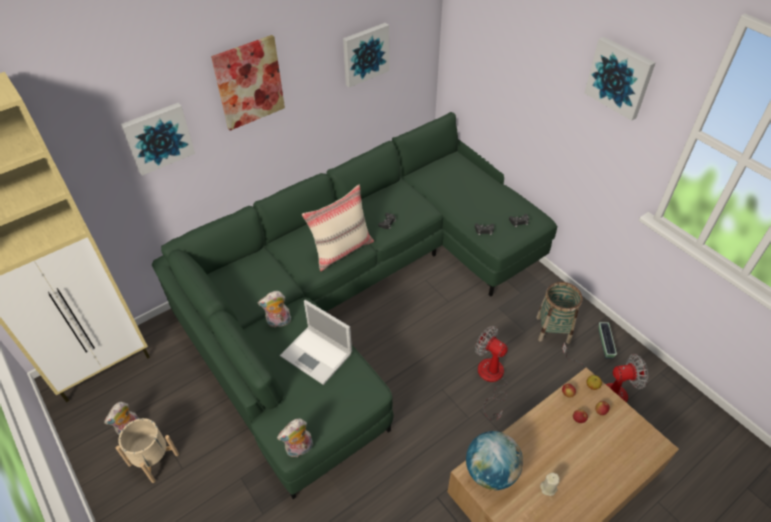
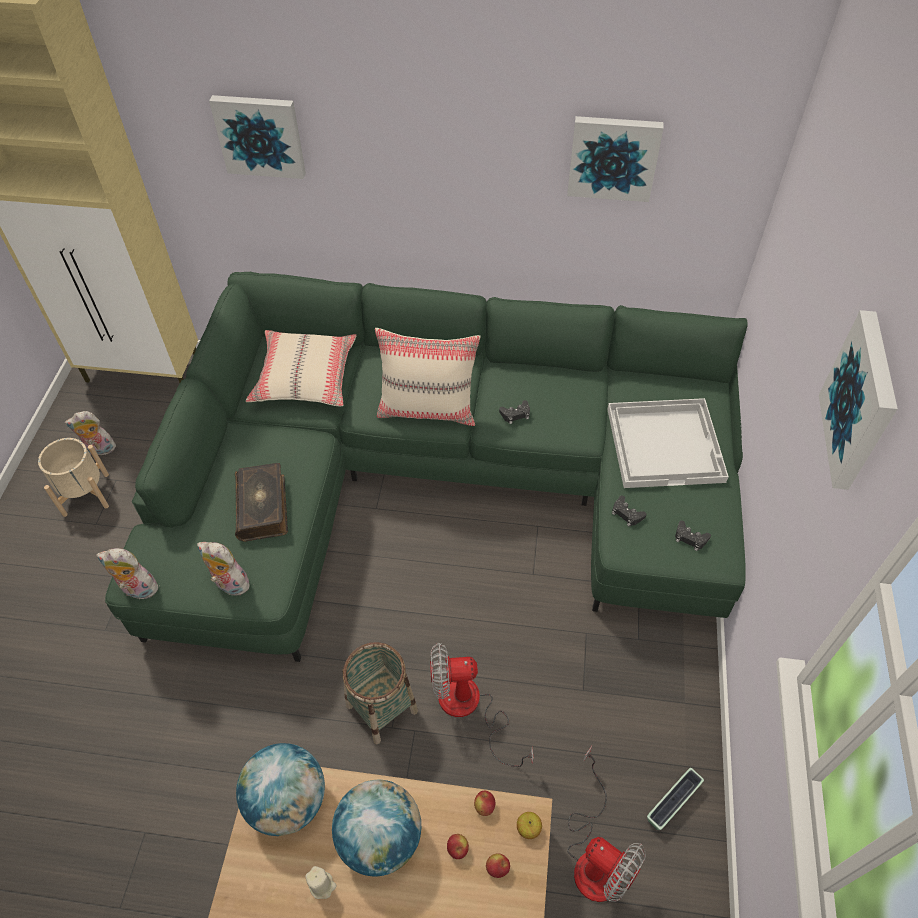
camera: 45 degrees right, 5 degrees up
(249, 82) = (403, 118): picture -> none
(256, 279) = (305, 377): none -> beige pillow
(278, 322) = (272, 441): plush toy -> plush toy (229, 584)
(317, 355) = (263, 507): laptop -> book
(464, 191) = (665, 443): none -> white tray
(491, 379) = (470, 709): fan -> fan turned 90 degrees counterclockwise
(546, 446) = (380, 838): none -> globe
(553, 329) = (623, 721): basket -> basket (382, 708)

